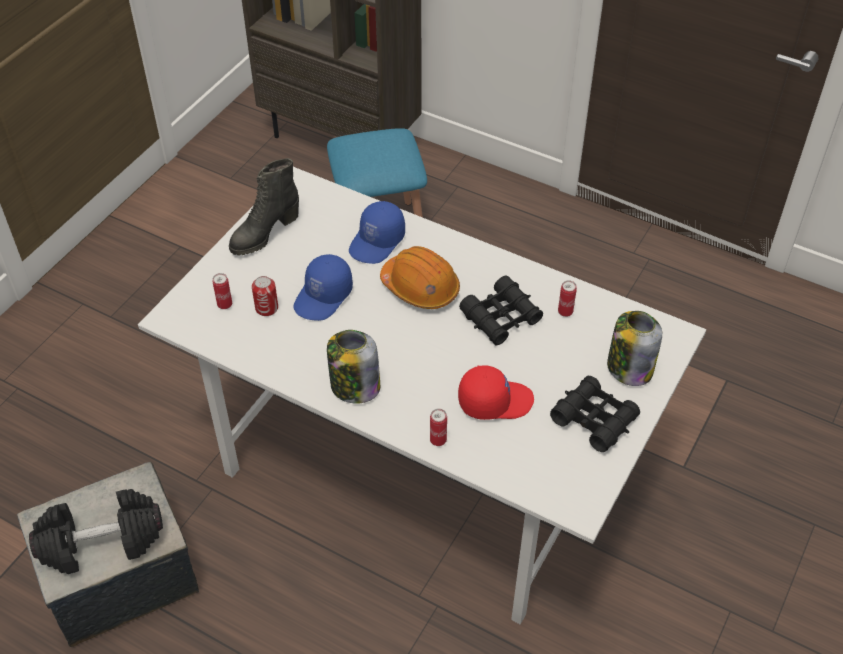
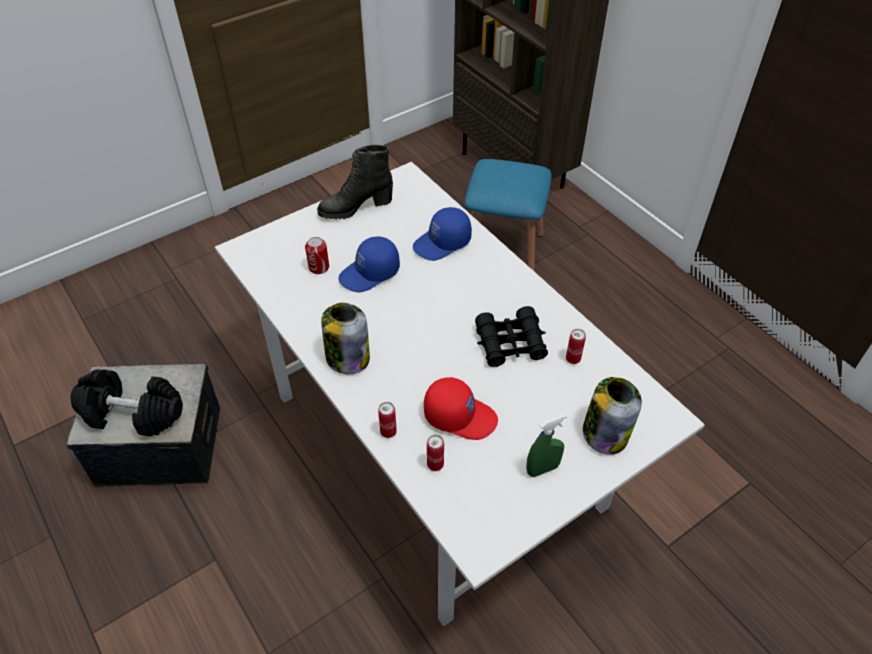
camera: 25 degrees right, 0 degrees up
(225, 304) = (288, 253): can -> can (435, 464)
(420, 288) = (455, 293): orange hard hat -> none
(594, 419) = (542, 469): black binoculars -> green spray bottle

